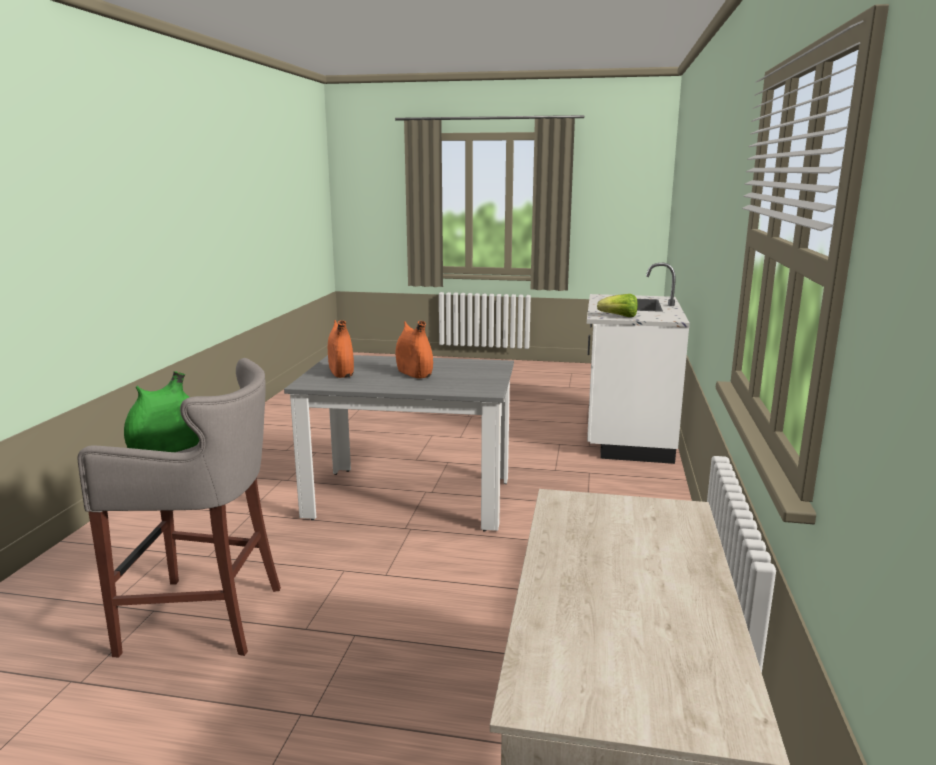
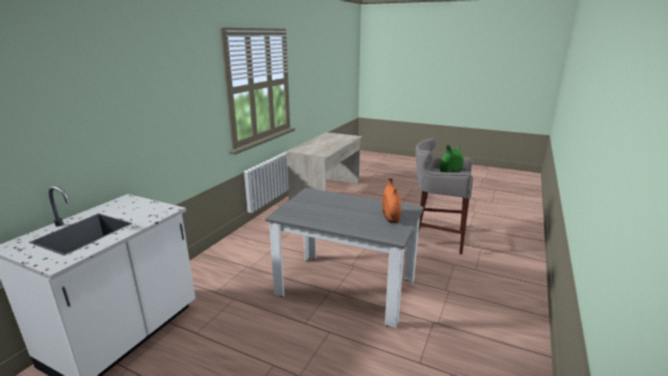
camera: 165 degrees left, 5 degrees up
(414, 374) = (342, 210): orange vase -> none
(619, 317) = (155, 207): lettuce -> none

